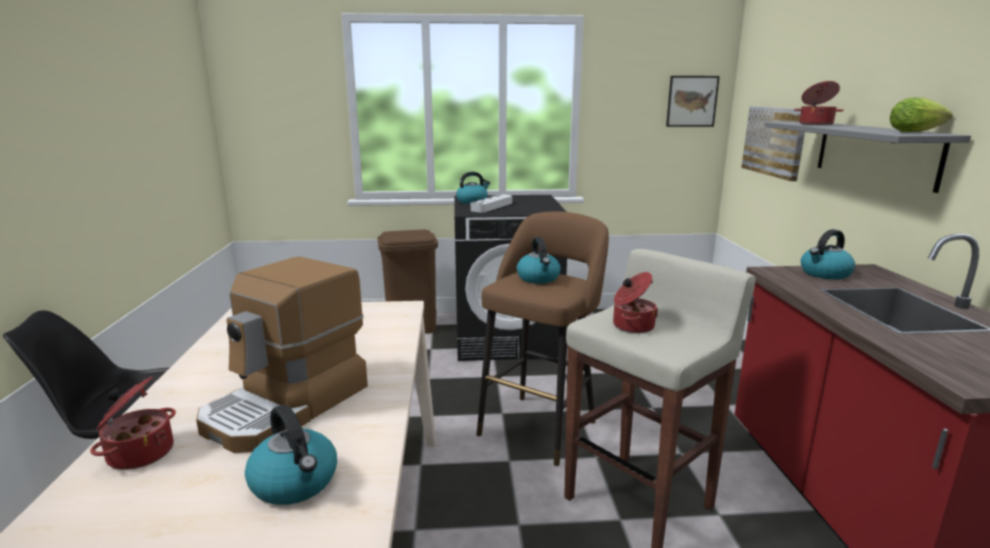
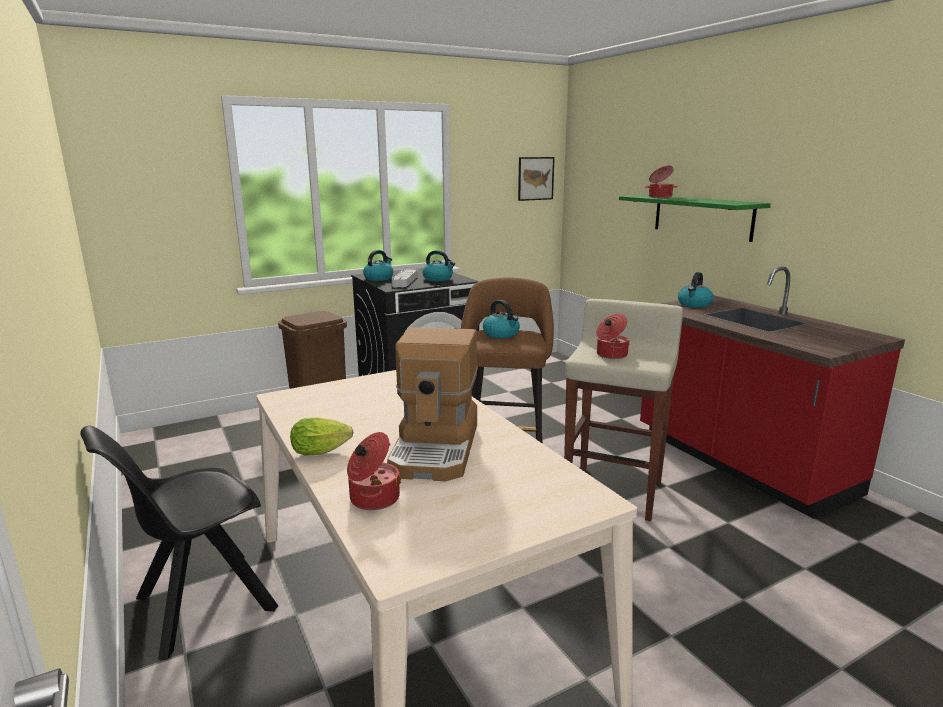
camera: 25 degrees left, 0 degrees up
(295, 482) = (517, 484): kettle -> kettle (438, 279)
(774, 141) = (612, 210): picture -> none
(875, 153) = (702, 216): grey shelf -> green shelf
(917, 132) = (738, 202): lettuce -> lettuce (323, 451)

